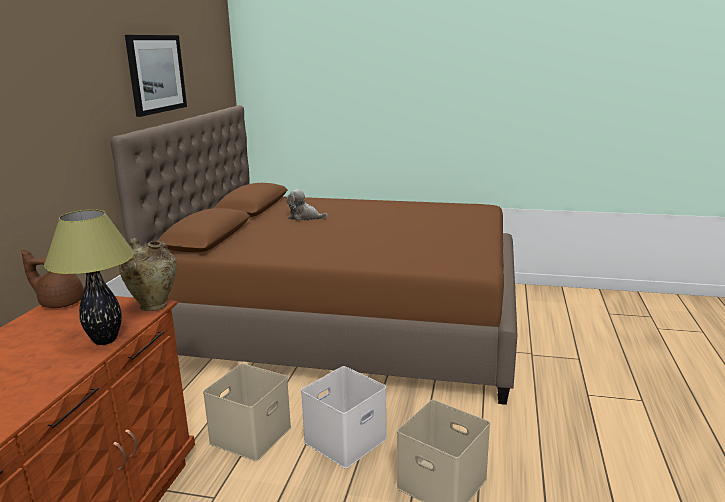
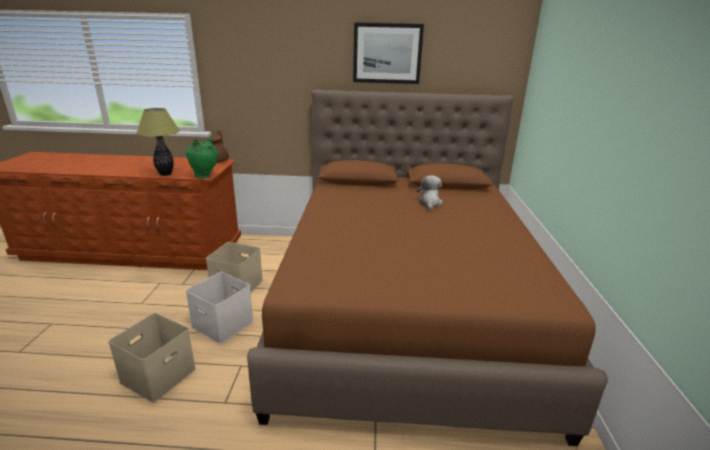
camera: 80 degrees right, 5 degrees up
(154, 306) = (205, 176): beige vase -> green vase

